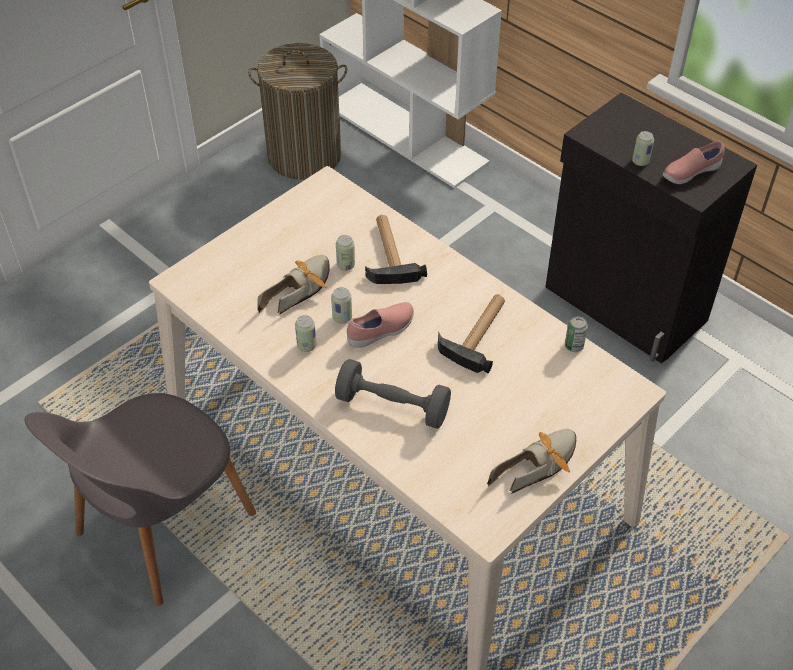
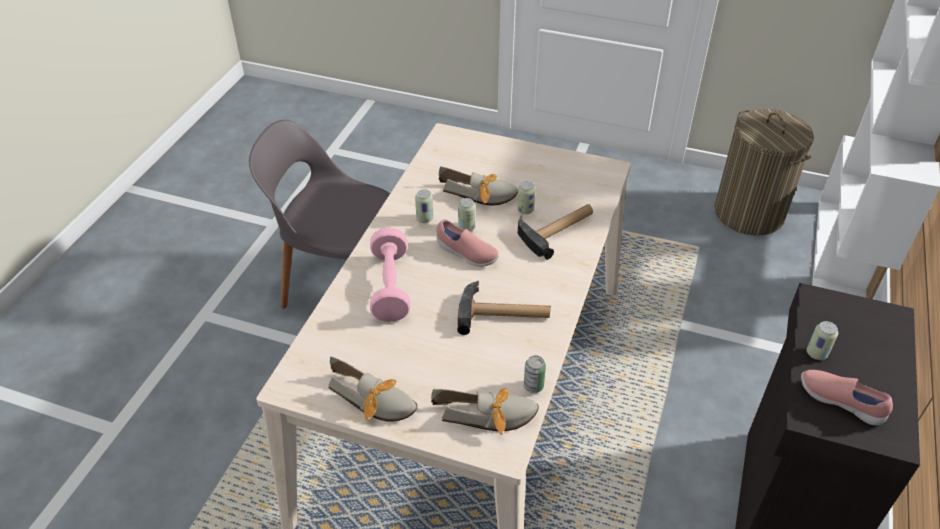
camera: 65 degrees right, 5 degrees down
(392, 406) = (390, 286): grey dumbbell -> pink dumbbell
(593, 386) = (491, 416): none -> shoe

